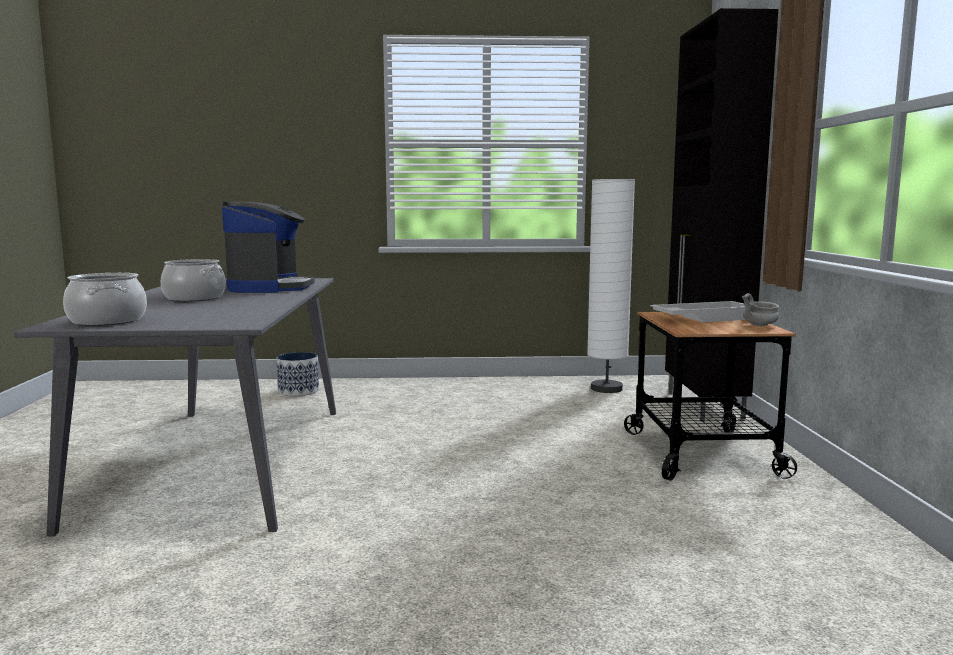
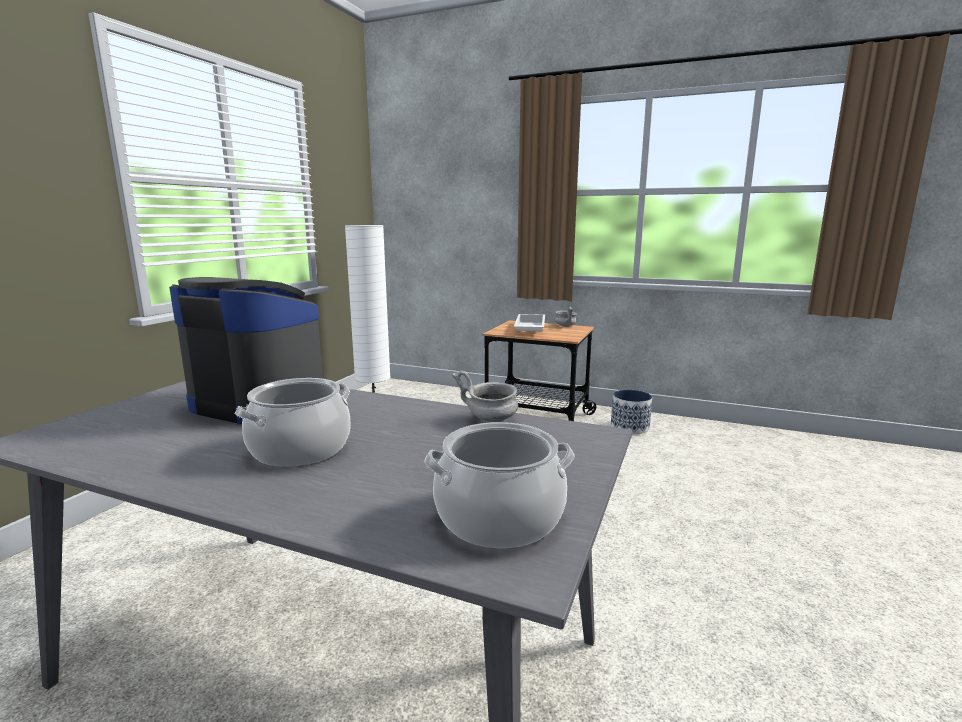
camera: 65 degrees left, 5 degrees up
(262, 311) = (490, 419): none -> grey bowl
(298, 391) = (108, 552): planter -> planter (630, 427)
(704, 406) = (452, 394): black cabinet -> none

